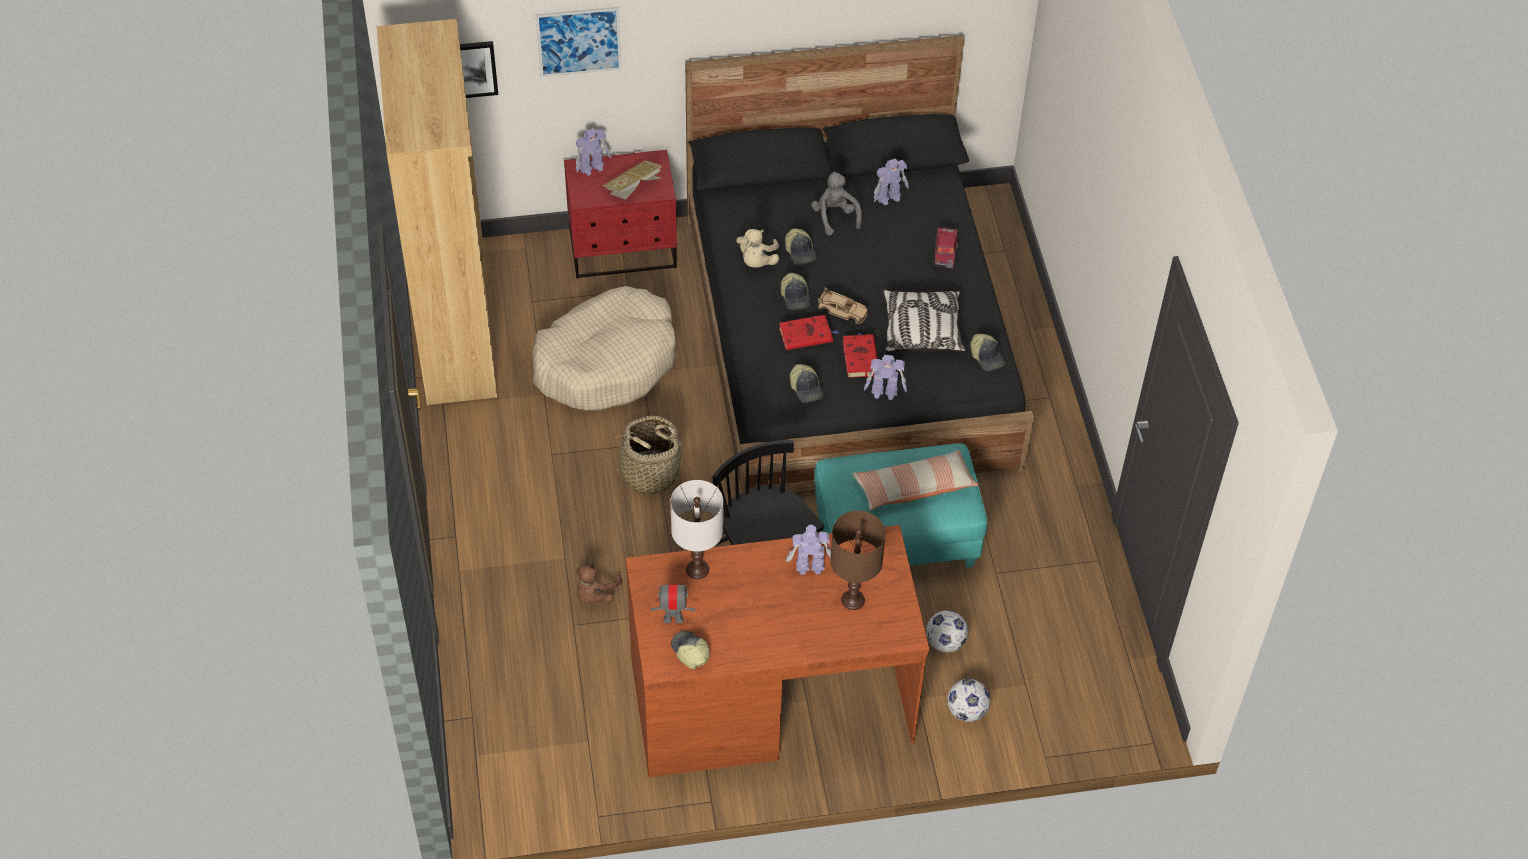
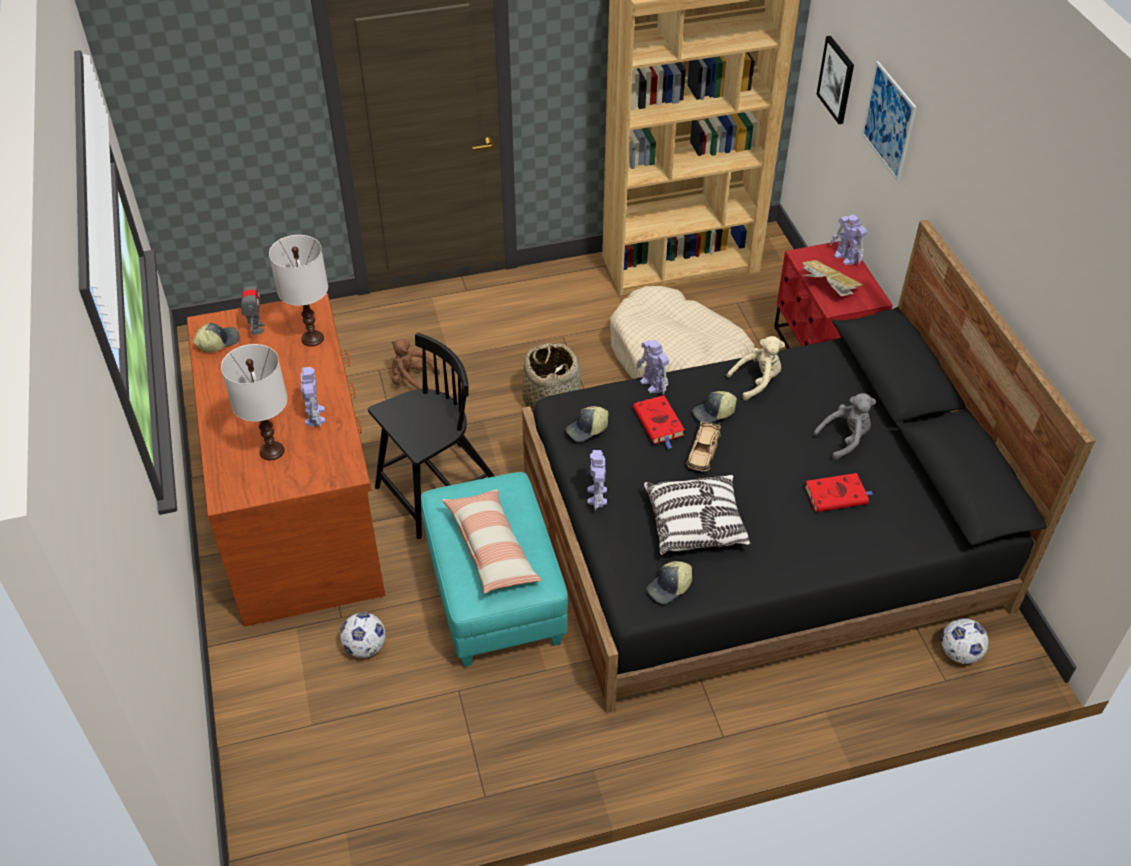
camera: 85 degrees right, 5 degrees down
(757, 261) = (757, 381): beige plush toy -> beige plush toy turned 150 degrees clockwise
(800, 251) = (781, 413): cap -> none
(853, 600) = (271, 451): brown table lamp -> white table lamp
(860, 357) = (641, 471): red book -> red book (837, 495)
(889, 197) = (893, 484): toy robot -> toy robot (653, 385)
(945, 251) = (825, 540): toy car -> none
(966, 711) = (279, 671): football -> football (959, 653)

